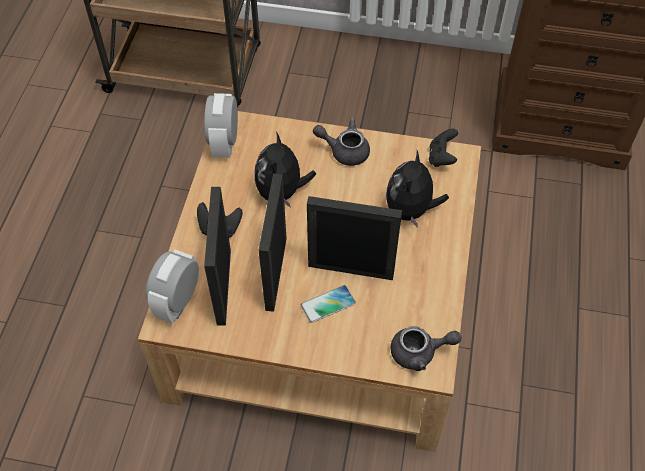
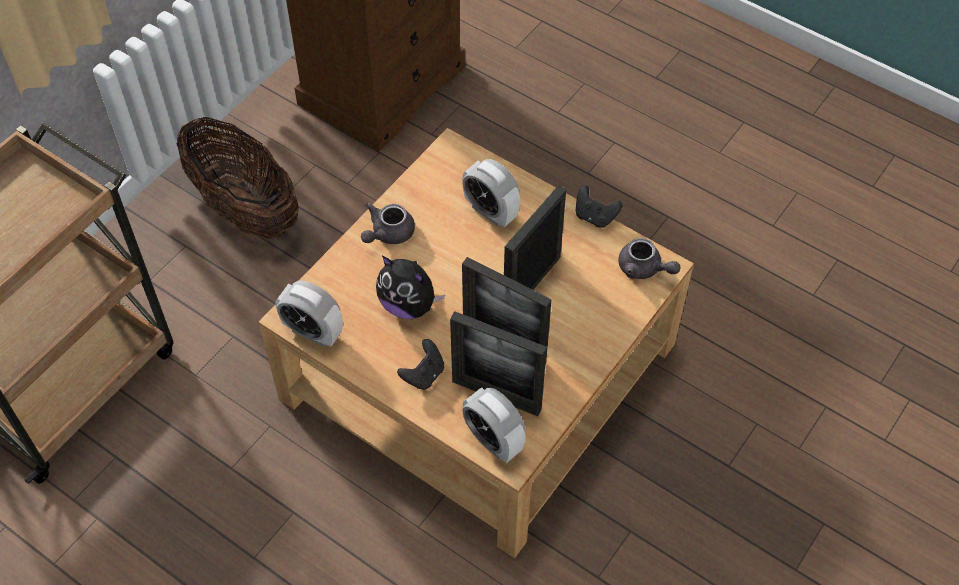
camera: 65 degrees left, 0 degrees up
(328, 304) = (560, 317): phone -> none
(382, 95) = (245, 208): none -> basket
(410, 210) = (491, 212): plush toy -> alarm clock
(420, 353) = (644, 269): grey teapot -> grey teapot turned 105 degrees clockwise
(441, 157) = (443, 162): black game controller -> black game controller (595, 217)

